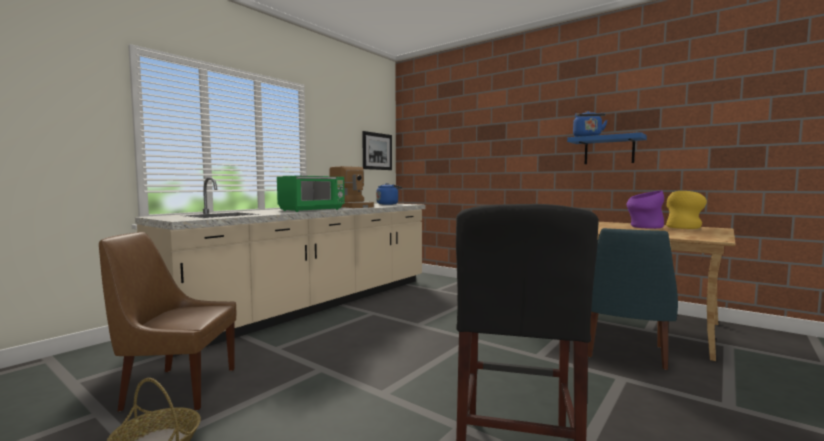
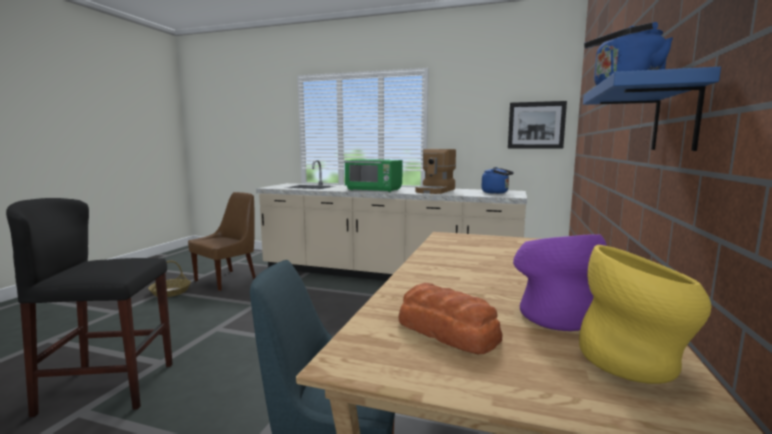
camera: 70 degrees right, 5 degrees up
(177, 388) = (228, 279): brown chair -> brown chair turned 60 degrees clockwise
(673, 233) = (448, 332): none -> bread

